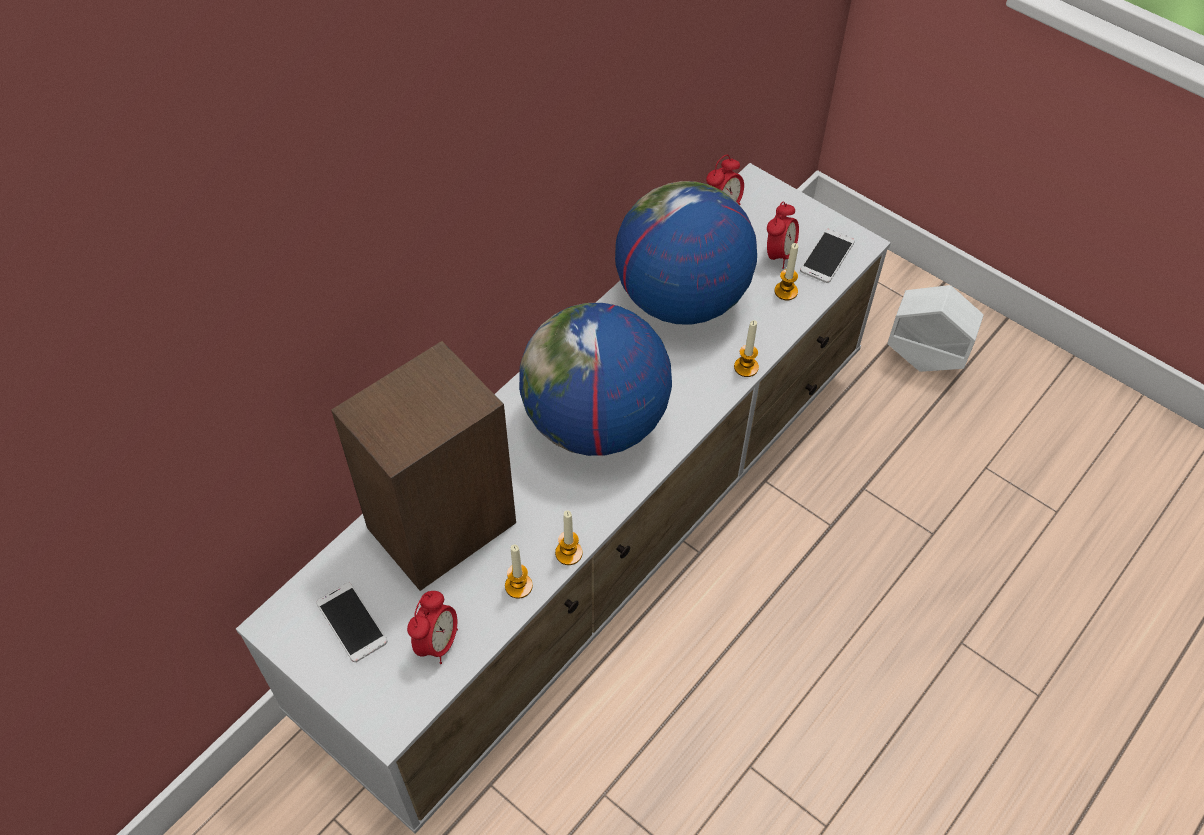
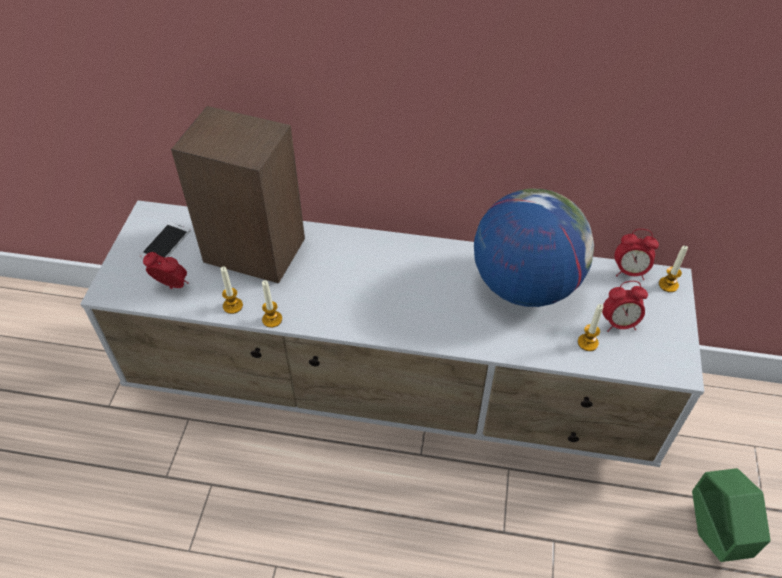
camera: 60 degrees right, 5 degrees down
(437, 642) = (172, 286): alarm clock -> alarm clock turned 150 degrees counterclockwise
(595, 423) = (382, 287): globe -> none
(746, 367) = (496, 349): candle -> candle (668, 285)
(827, 256) = (647, 354): phone -> none
(924, 358) = (714, 532): white planter -> green planter

